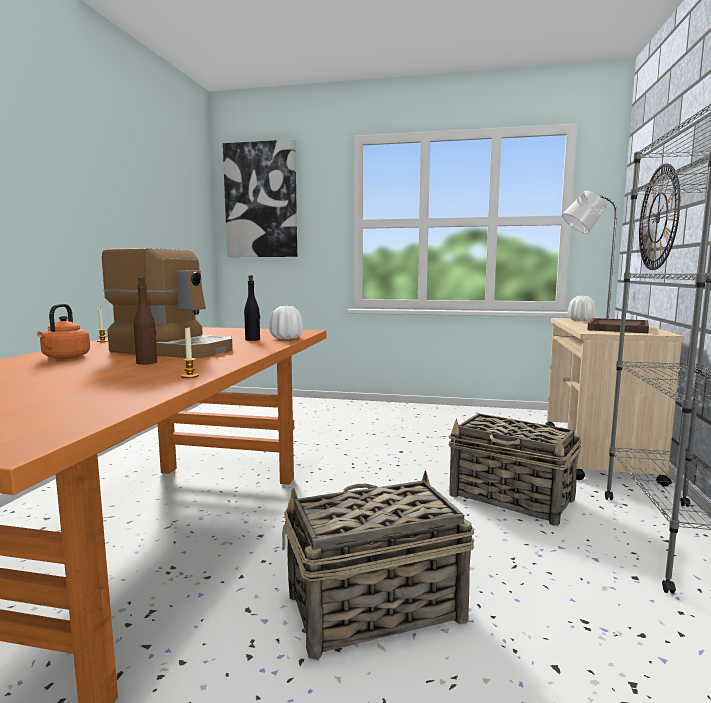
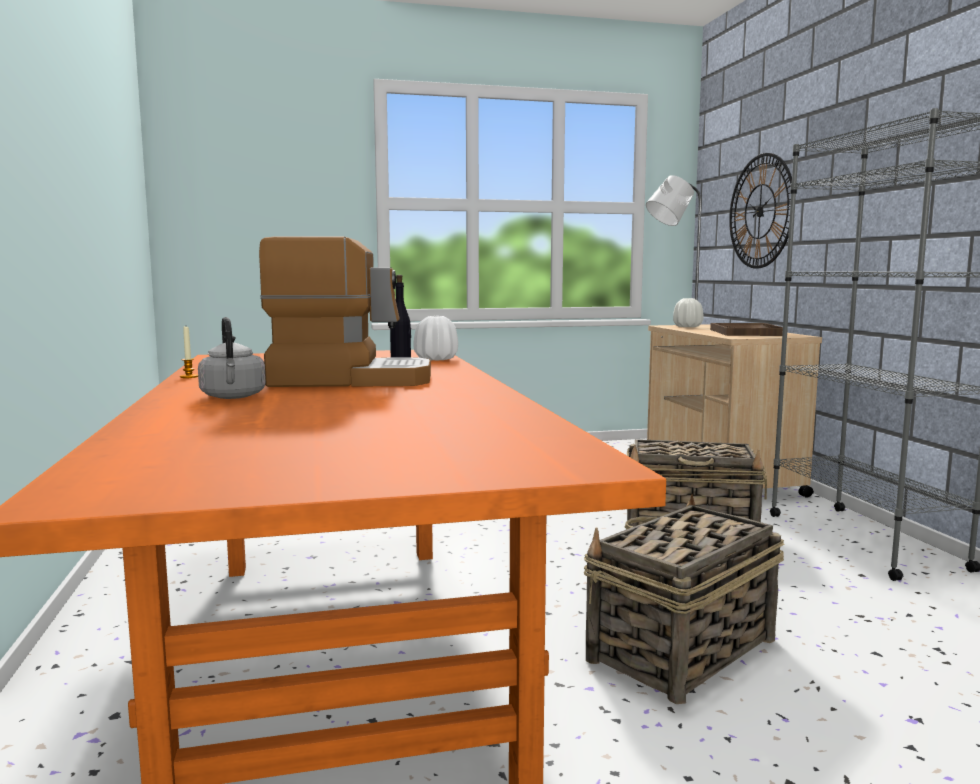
camera: 25 degrees left, 0 degrees up
(65, 357) = (233, 397): orange kettle -> grey kettle
(147, 363) = (381, 394): brown bottle -> none
(190, 376) = (498, 401): candle -> none
(261, 200) = (229, 161): picture -> none

